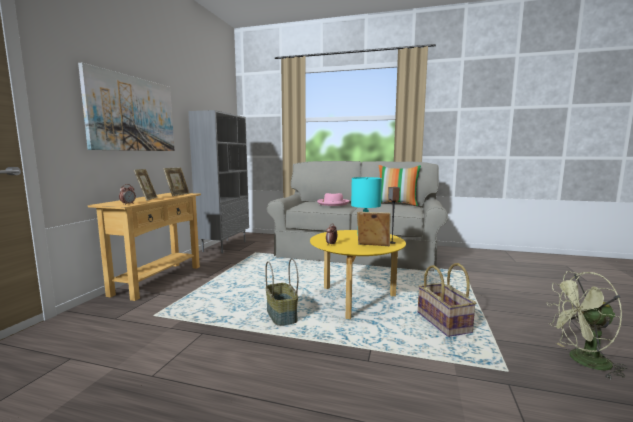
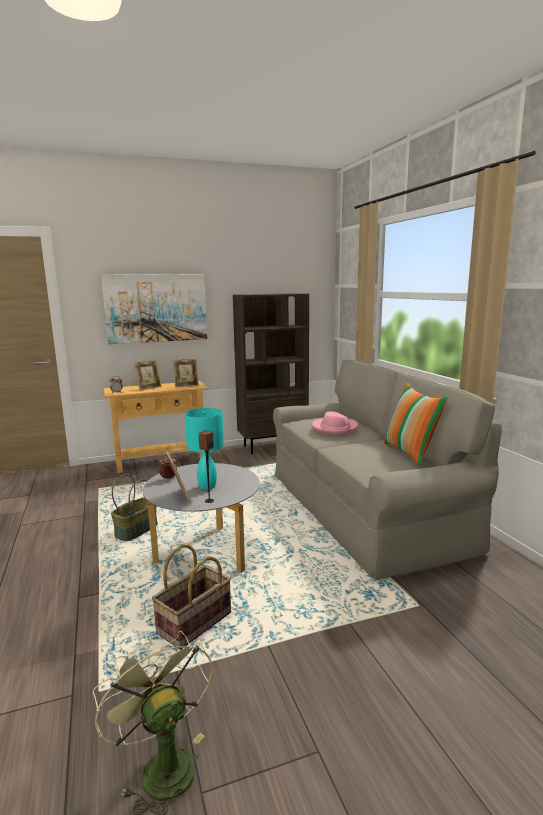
camera: 55 degrees right, 5 degrees up
(224, 246) = (273, 446): grey bookcase -> brown bookcase
(356, 300) = (205, 553): yellow coffee table -> grey coffee table

